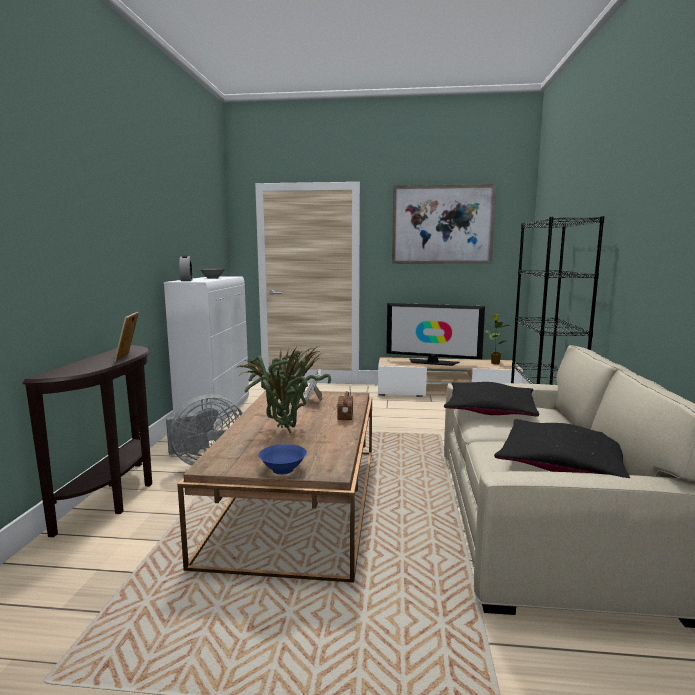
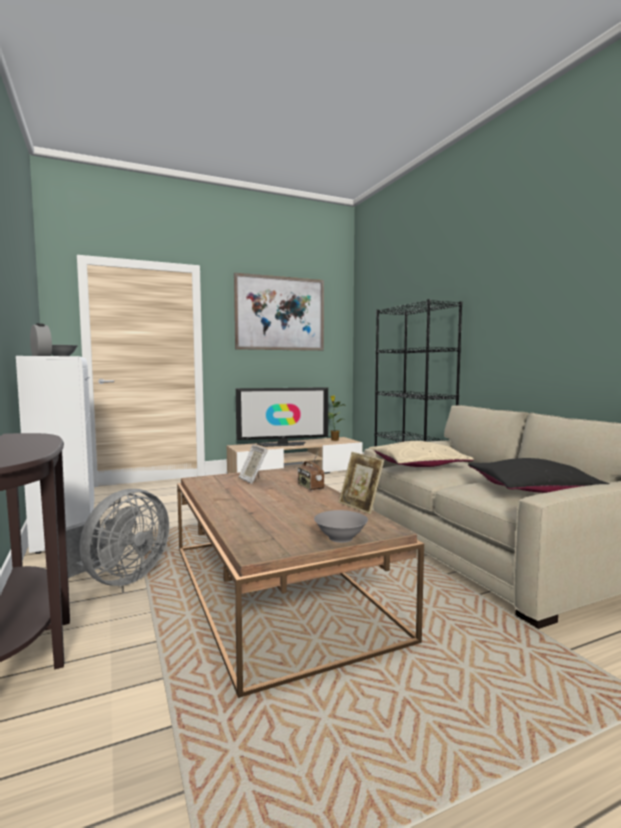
camera: 30 degrees left, 5 degrees down
(128, 357) = (52, 442): picture frame -> picture frame (360, 507)
(282, 470) = (340, 538): blue bowl -> grey bowl
(283, 432) = (277, 509): potted plant -> none
(490, 410) = (417, 465): black pillow -> beige pillow

